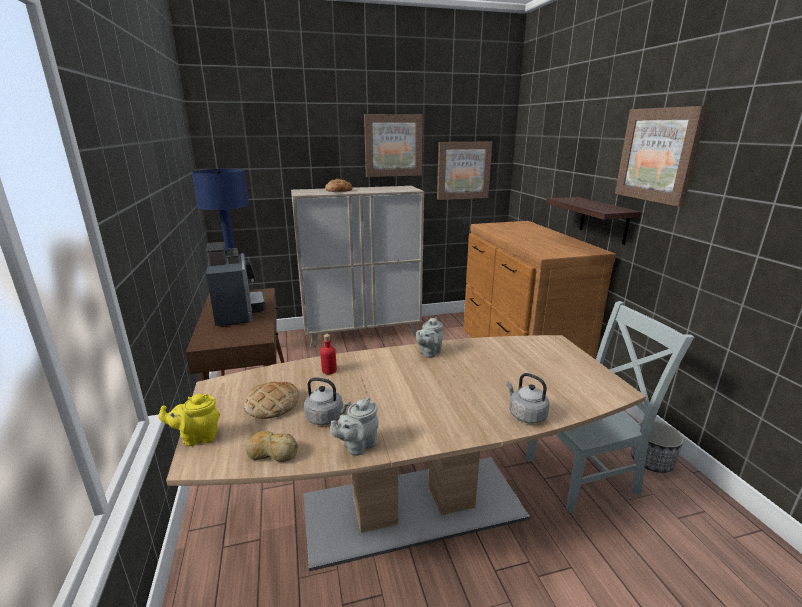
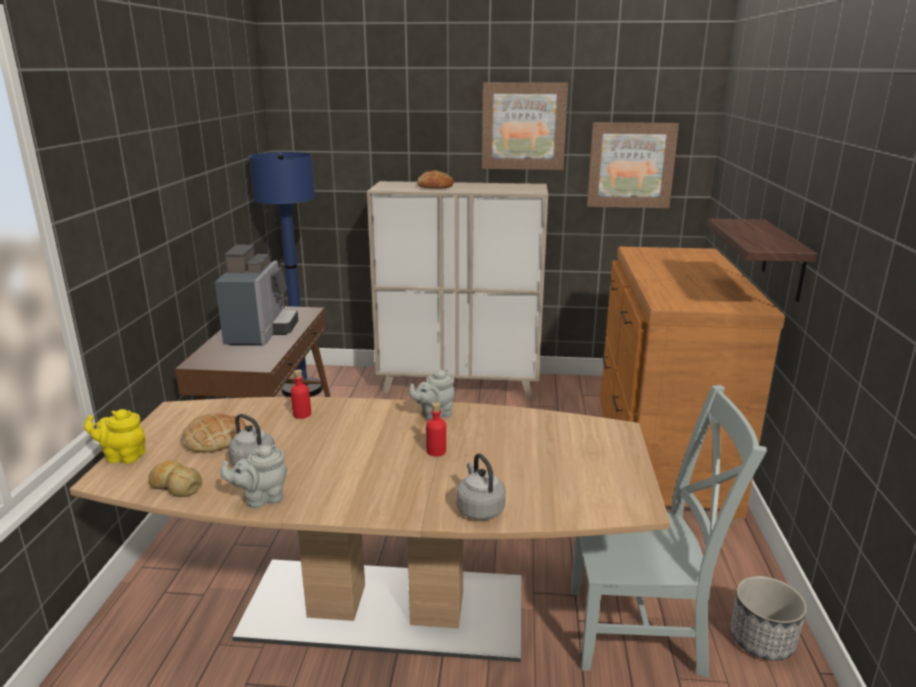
camera: 20 degrees right, 0 degrees up
(455, 379) = (436, 451): none -> red bottle
(658, 155) = (839, 167): picture -> none

